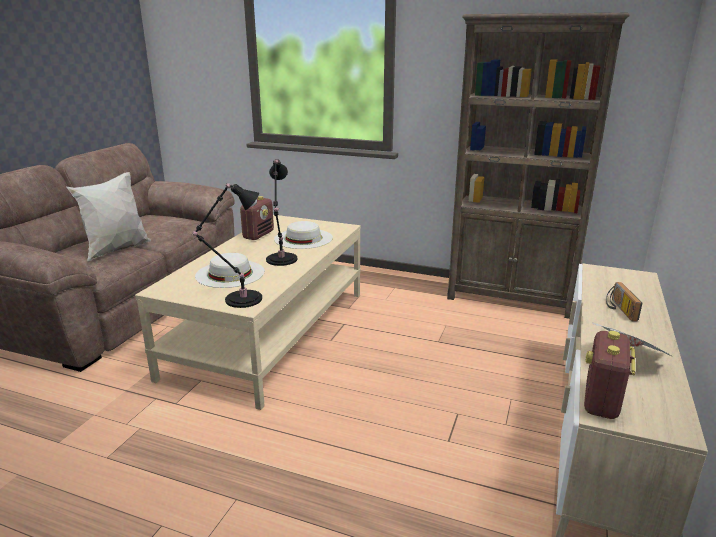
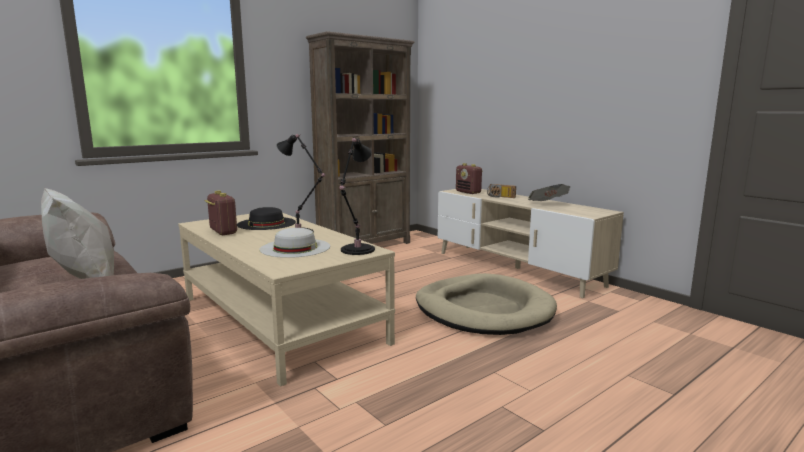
camera: 60 degrees left, 10 degrees down
(303, 238) = (266, 223): white hat -> black hat
(403, 444) = (483, 310): none -> beige dog bed
(601, 401) = (580, 213): radio -> radio (468, 192)

